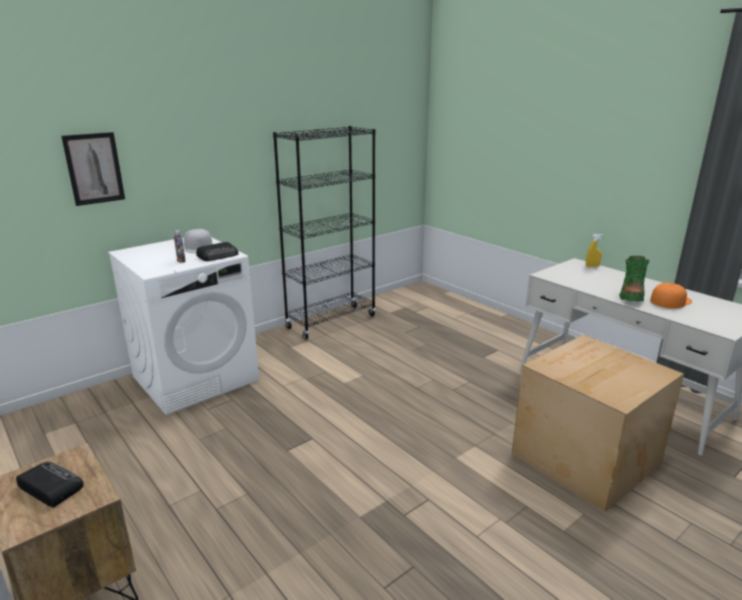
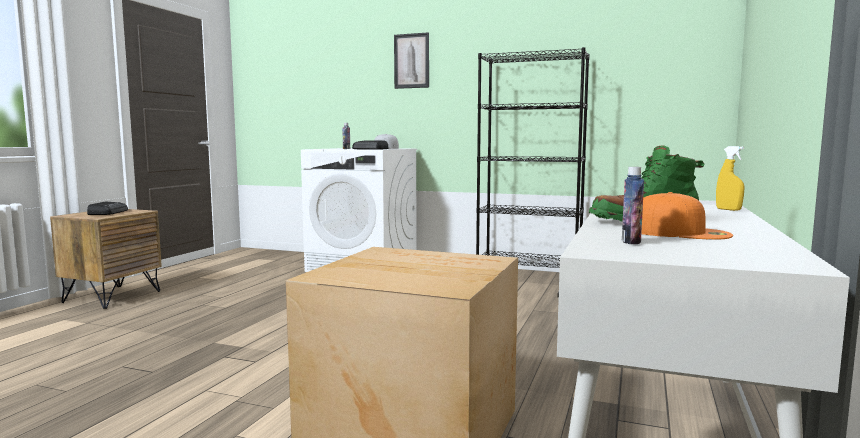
camera: 60 degrees right, 15 degrees down
(94, 168) = (345, 83): picture -> picture (411, 61)
(697, 317) = (631, 242): none -> bottle

